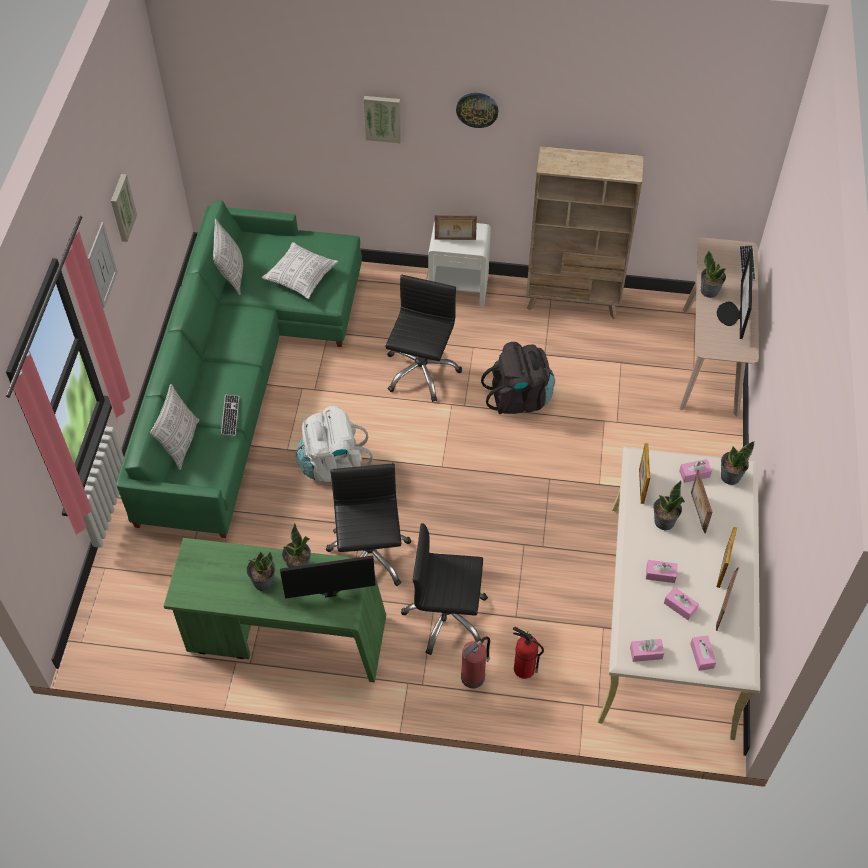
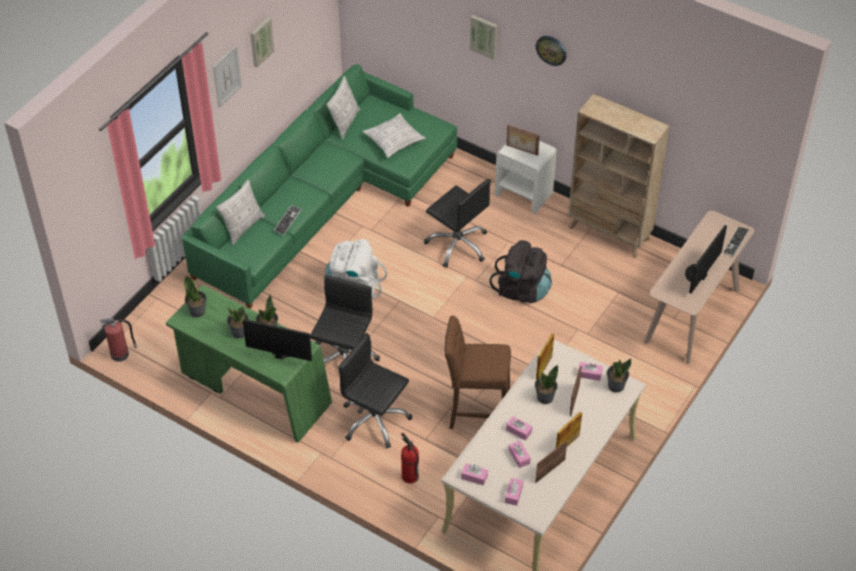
camera: 25 degrees right, 5 degrees down
(421, 371) = (458, 245): black office chair -> black office chair turned 90 degrees clockwise
(474, 676) = (371, 466): fire extinguisher -> fire extinguisher (120, 354)
(552, 562) = (475, 413): none -> brown stool
(709, 291) = (691, 251): potted plant -> potted plant (197, 311)

